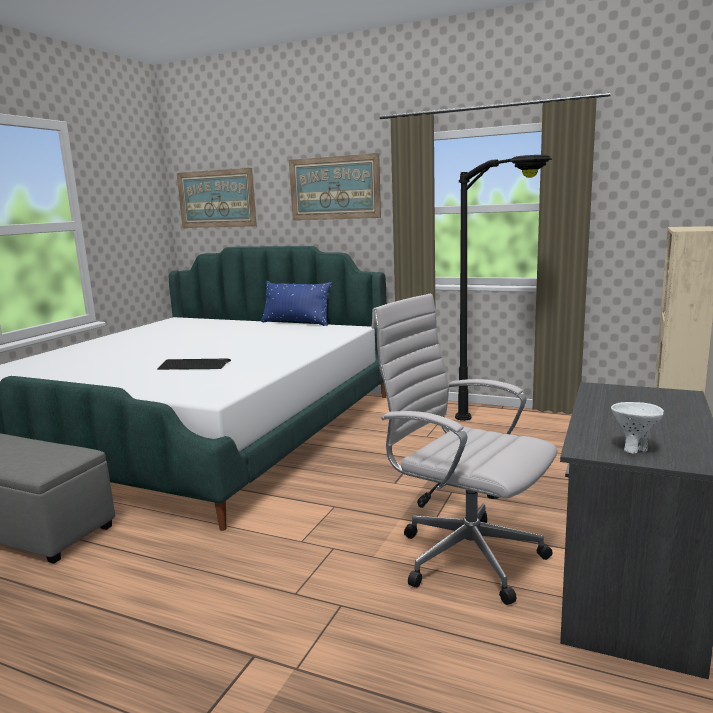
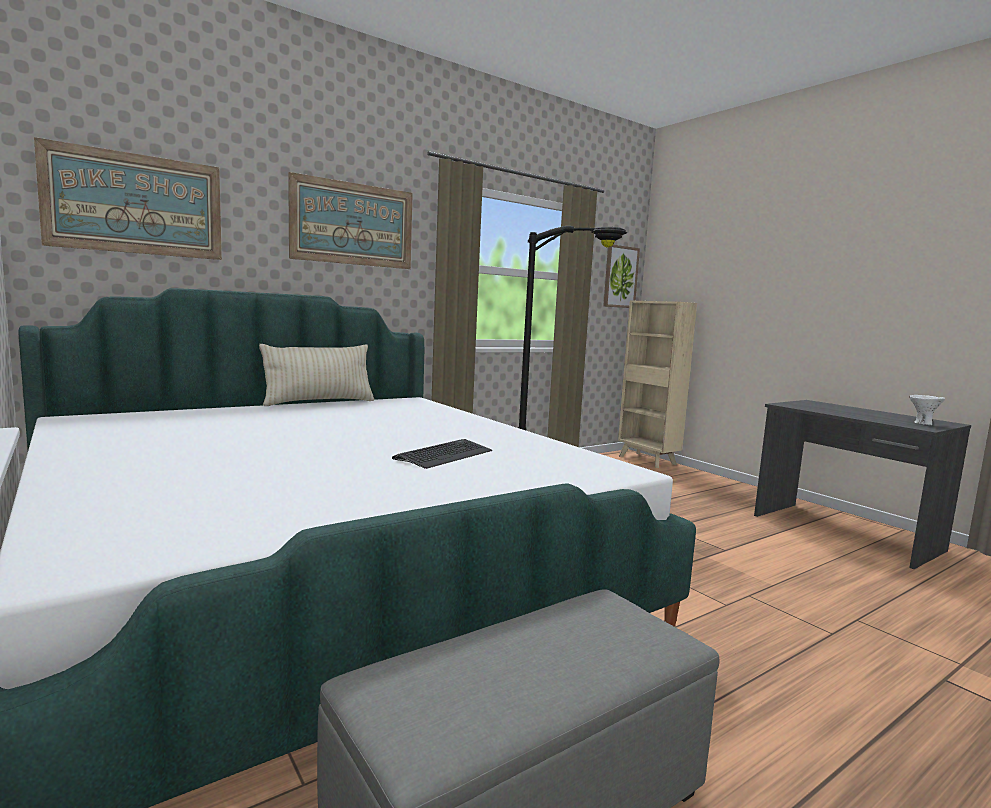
camera: 60 degrees left, 5 degrees down
(296, 323) = (319, 402): blue pillow -> beige pillow
(463, 555) = (785, 557): white office chair -> none
(669, 195) = (620, 277): none -> picture

